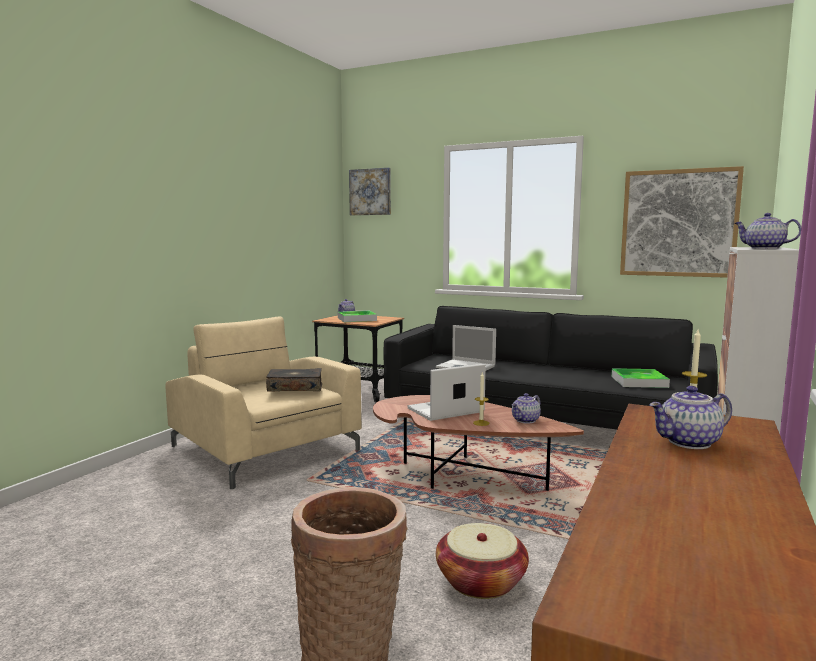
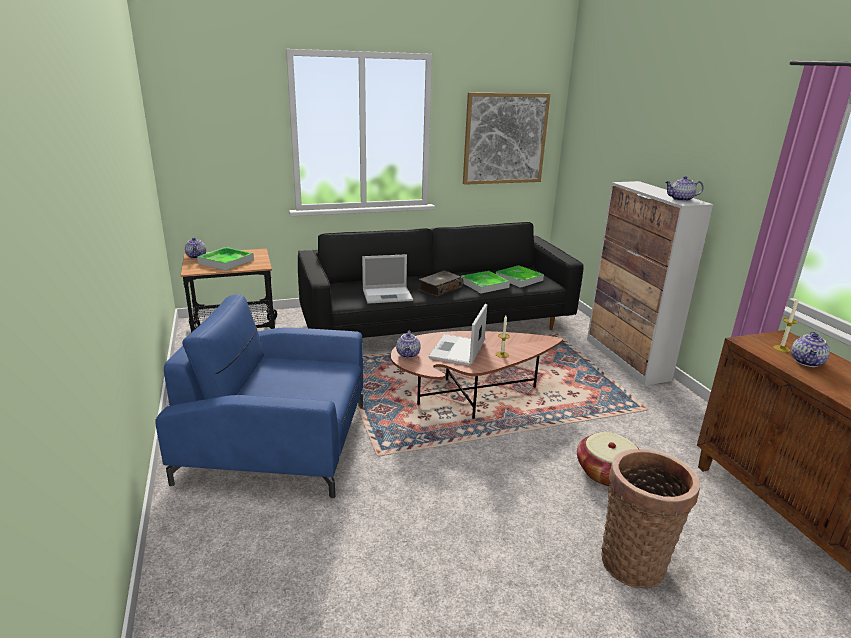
camera: 45 degrees left, 15 degrees up
(265, 448) = (277, 442): beige armchair -> blue armchair
(295, 387) = (316, 372): book -> book (439, 289)
(370, 192) = (188, 99): picture -> none
(526, 420) = (520, 341): teapot -> teapot (408, 354)
(583, 378) = (484, 284): none -> tray

